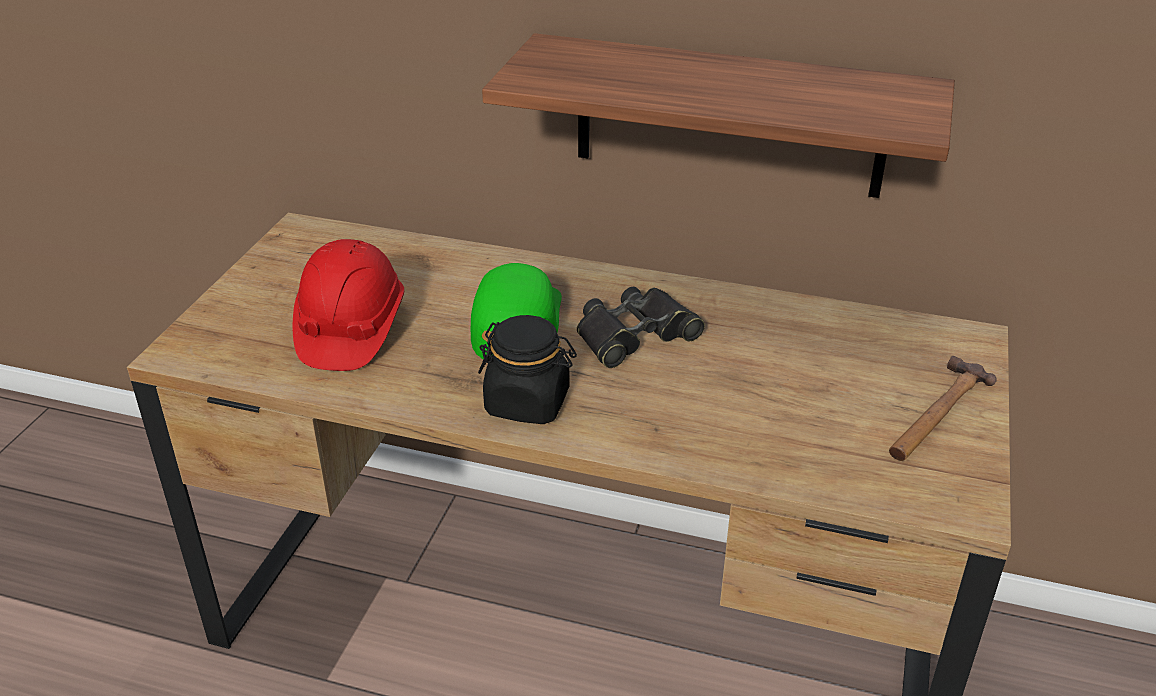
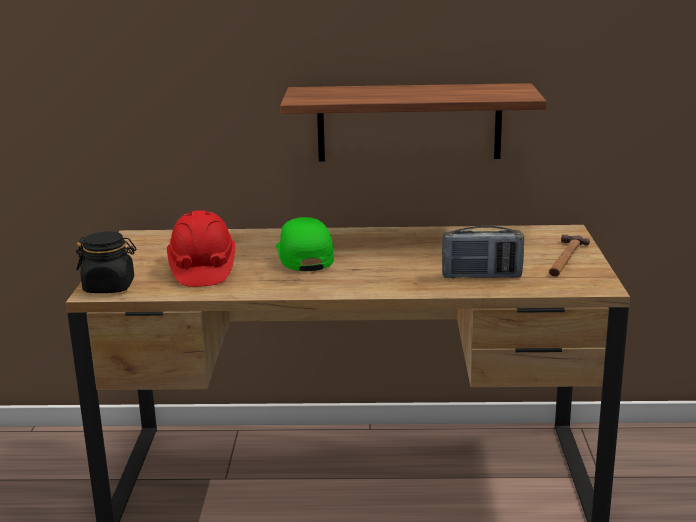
camera: 15 degrees left, 15 degrees down
(528, 403) = (334, 283): black jar -> black jar (109, 287)
(635, 335) = (378, 252): black binoculars -> none
(772, 433) = (481, 276): none -> radio

